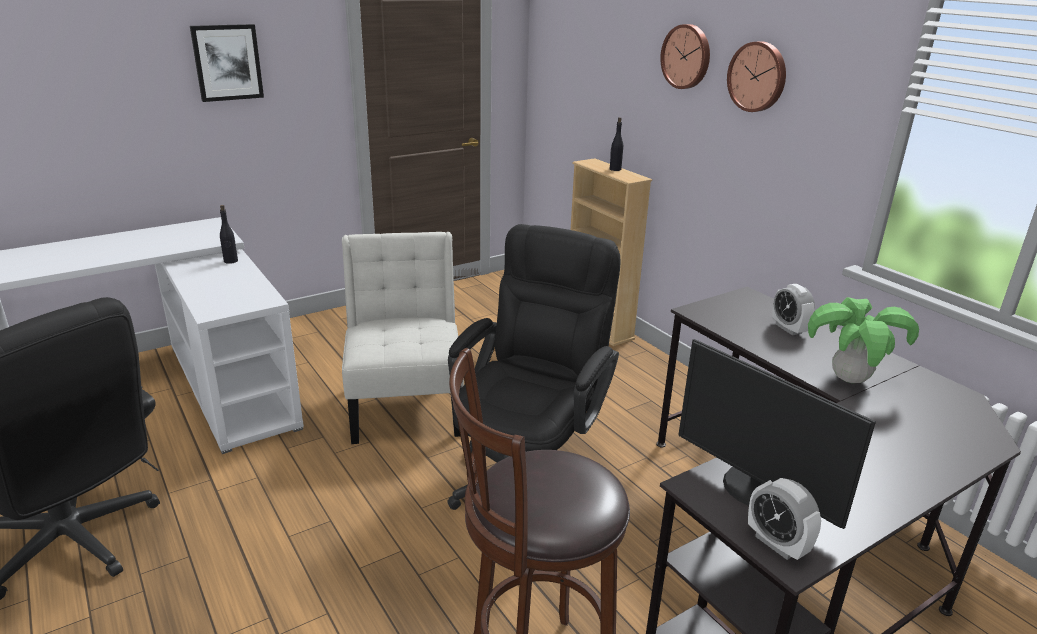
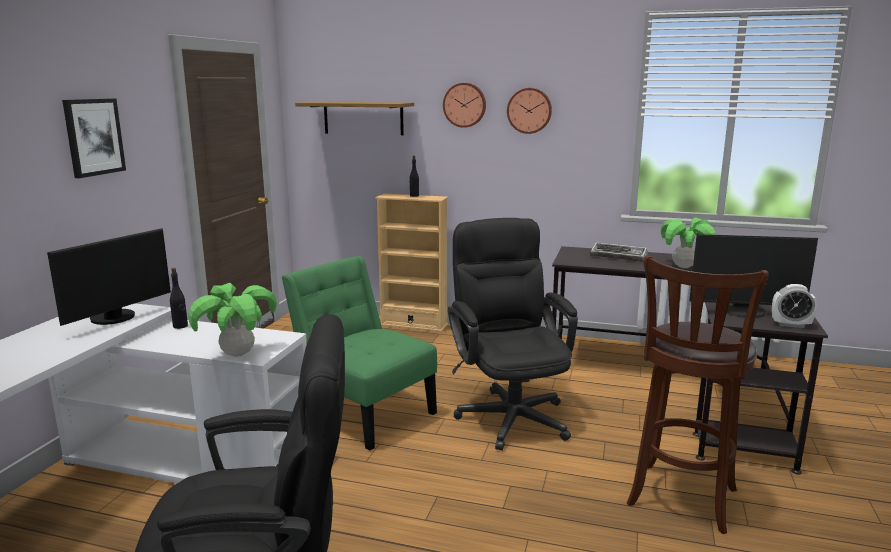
camera: 40 degrees left, 10 degrees down
(192, 239) = (116, 318): none -> monitor
(205, 304) = (237, 354): none -> potted plant
(406, 404) = (364, 413): white chair -> green chair
(590, 58) = (363, 118): none -> shelf
(788, 328) = (619, 256): alarm clock -> keyboard

